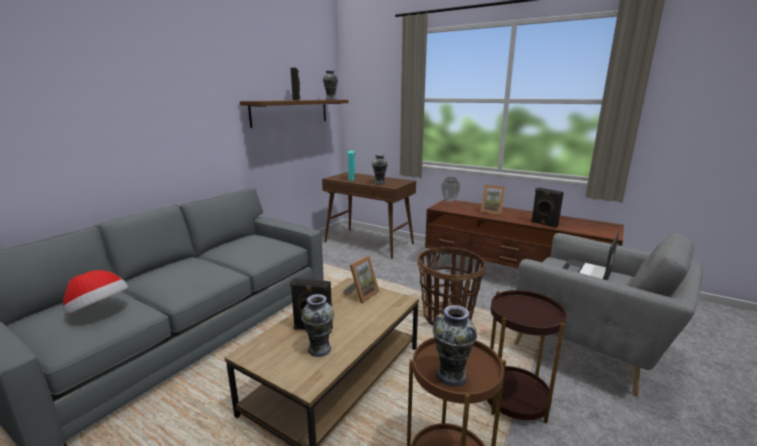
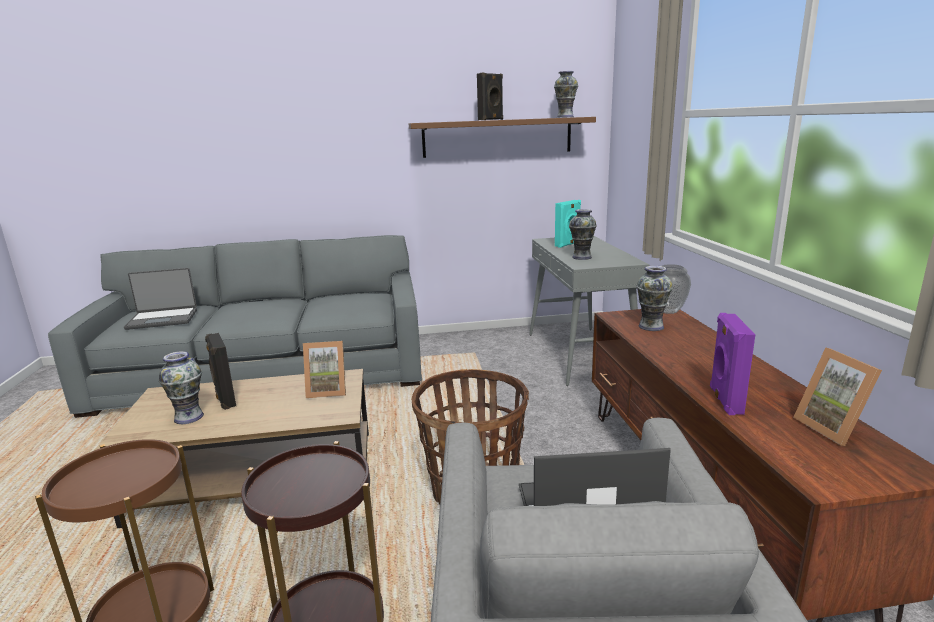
camera: 50 degrees right, 0 degrees up
(99, 311) = (163, 319): hat -> laptop
(369, 243) = (581, 355): brown console table -> grey console table
(451, 376) = (93, 480): vase -> vase (650, 326)
(492, 211) = (690, 347): picture frame -> picture frame (834, 428)
(544, 224) = (724, 400): black speaker -> purple speaker

